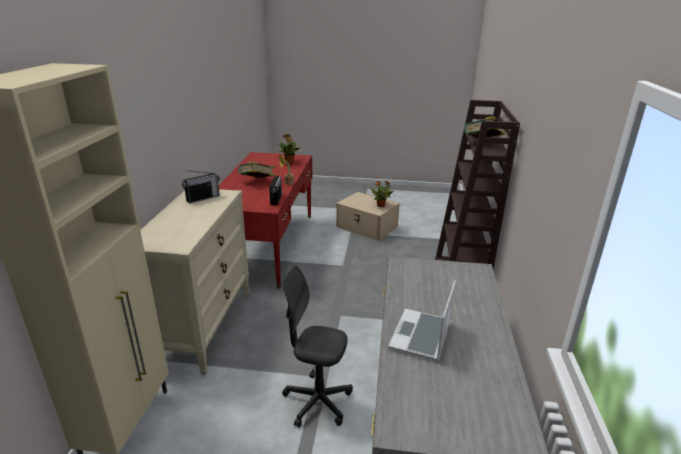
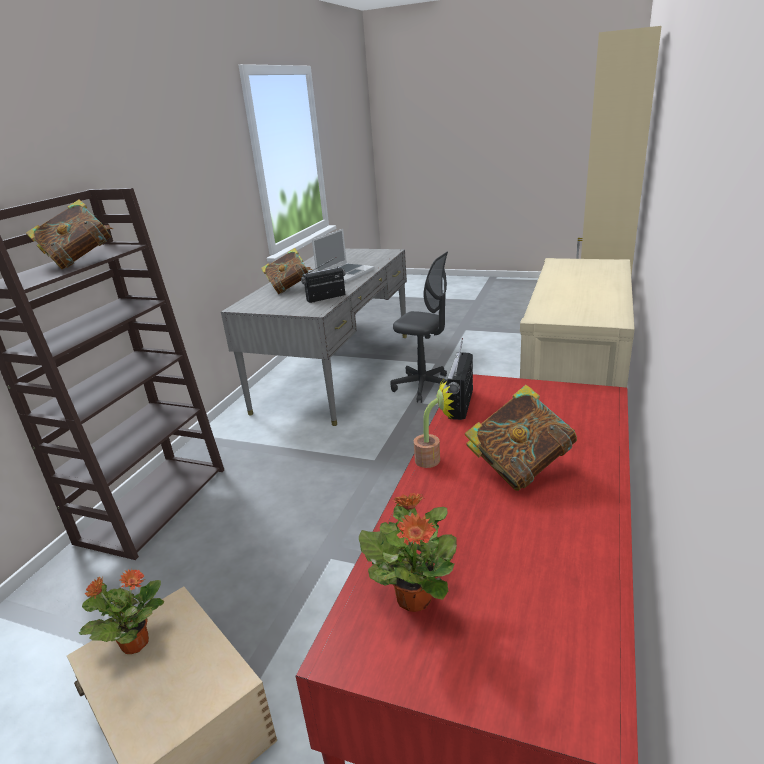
camera: 165 degrees left, 0 degrees up
(203, 198) = (582, 308): radio -> radio (326, 298)
(464, 302) = (289, 288): none -> book

